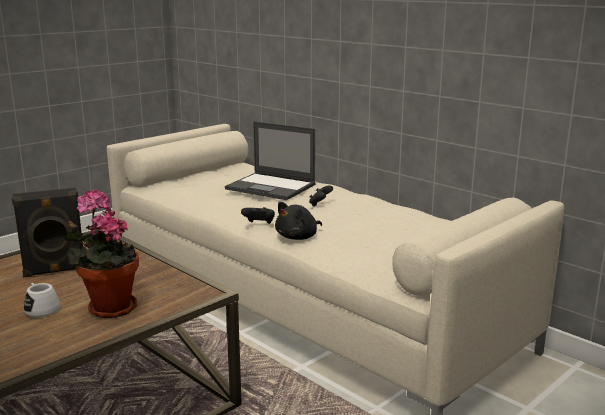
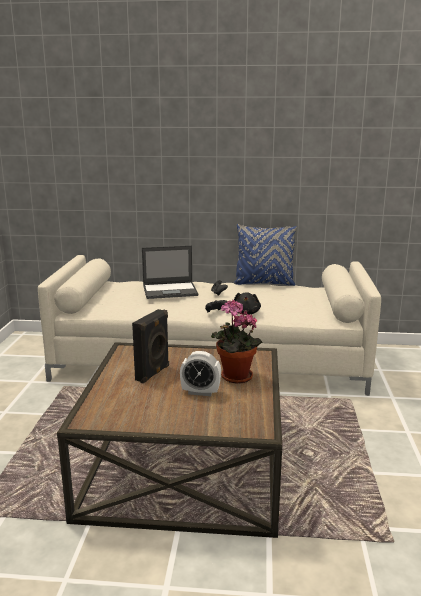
camera: 40 degrees left, 0 degrees up
(41, 309) = (200, 392): white mug -> alarm clock
(412, 207) = (264, 283): none -> blue pillow

